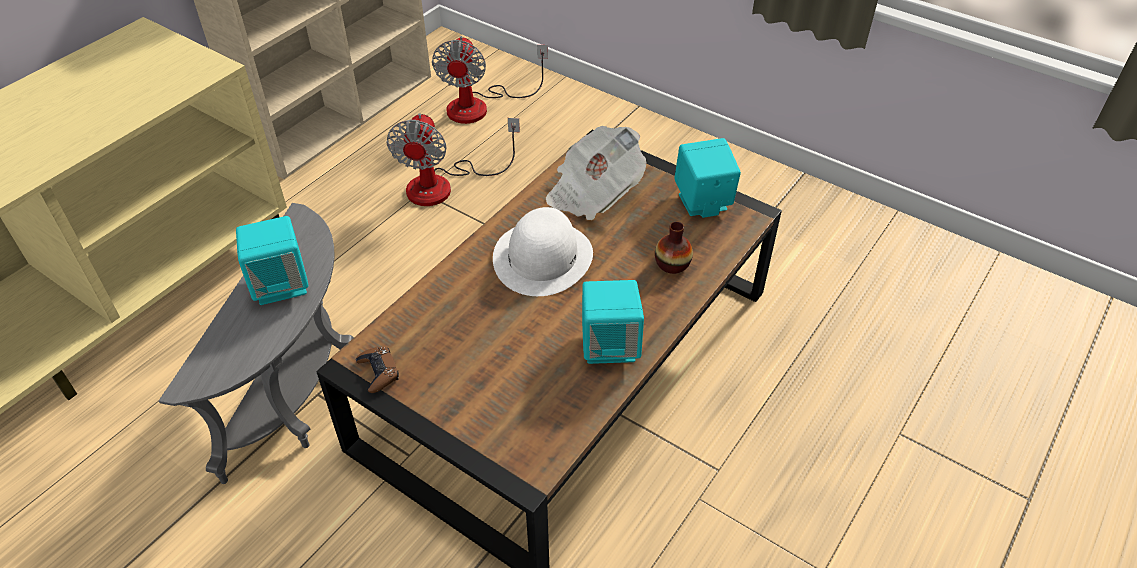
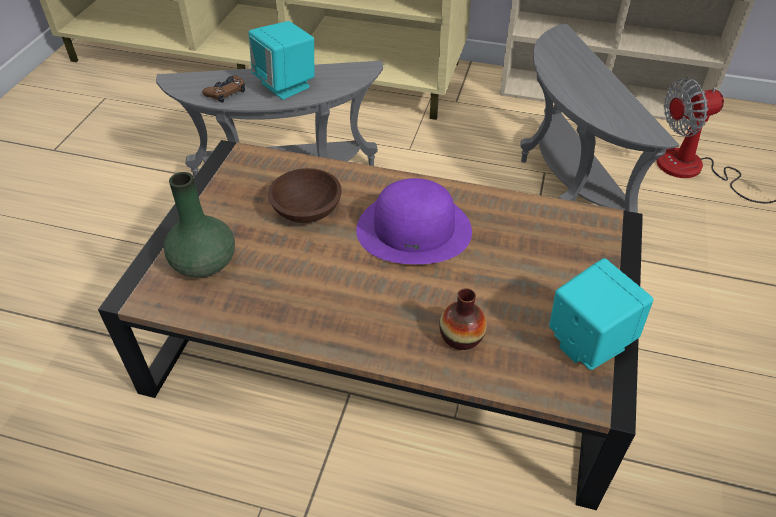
camera: 70 degrees right, 0 degrees up
(378, 372) = (229, 171): brown game controller -> brown game controller (226, 92)
(444, 185) = (564, 183): fan -> grey side table
(479, 322) = (308, 211): none -> brown bowl
(510, 414) = (204, 263): none -> green vase
(543, 257) = (414, 229): white hat -> purple hat
(593, 193) = (535, 241): newspaper -> none
(610, 346) = (313, 312): turquoise speaker -> none

